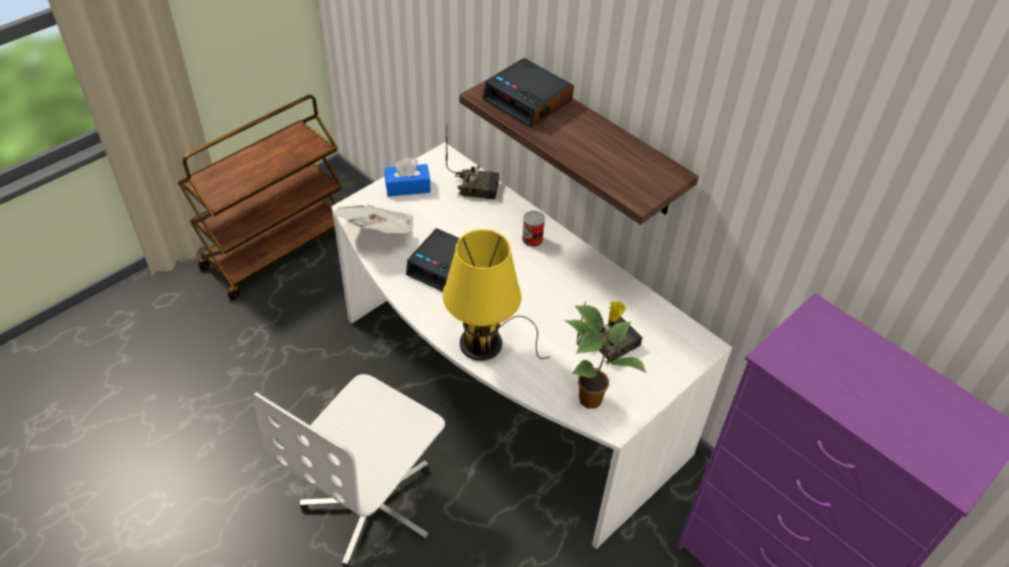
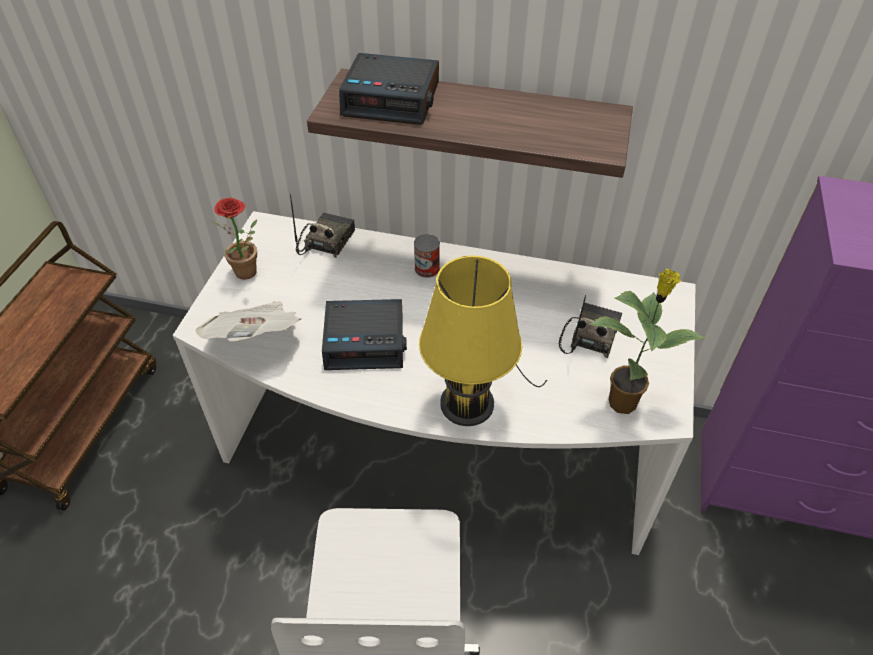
camera: 30 degrees left, 0 degrees up
(408, 187) = (249, 274): blue tissue box -> potted plant
(477, 186) = (325, 241): radio -> radio turned 45 degrees counterclockwise

